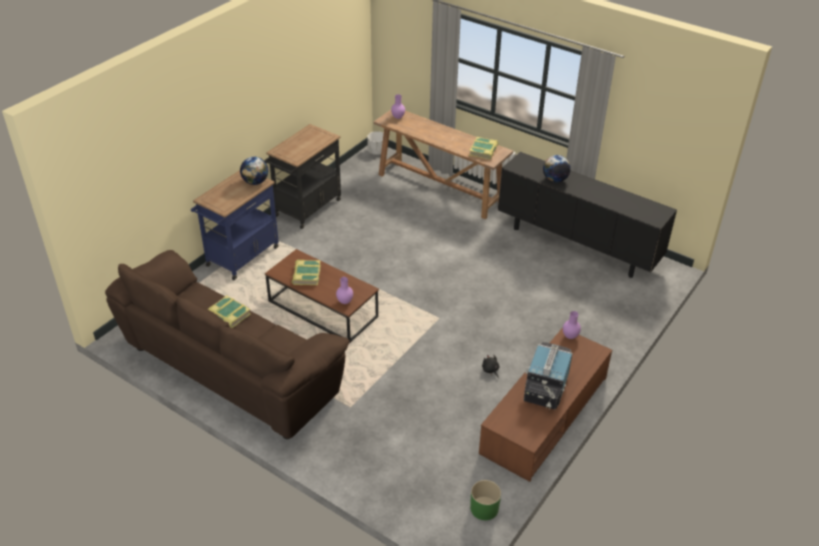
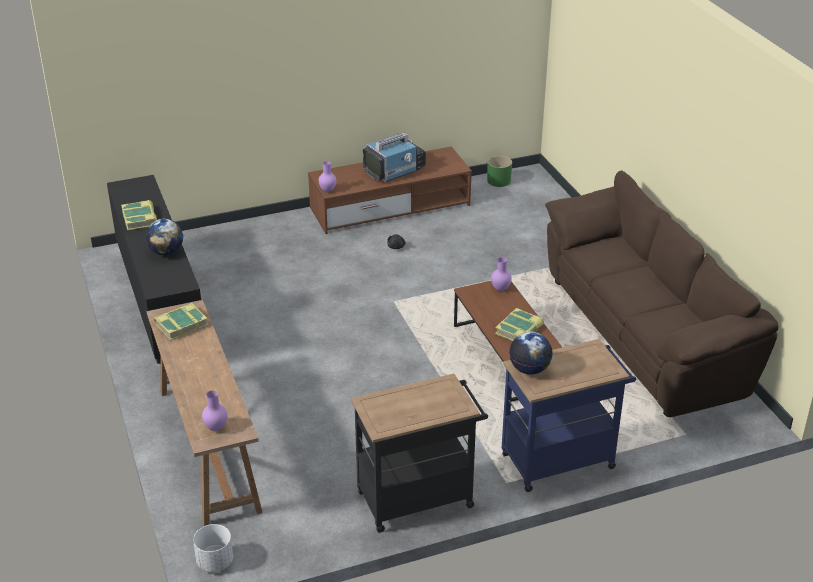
camera: 145 degrees left, 5 degrees down
(229, 315) = (638, 298): book -> book (140, 218)

